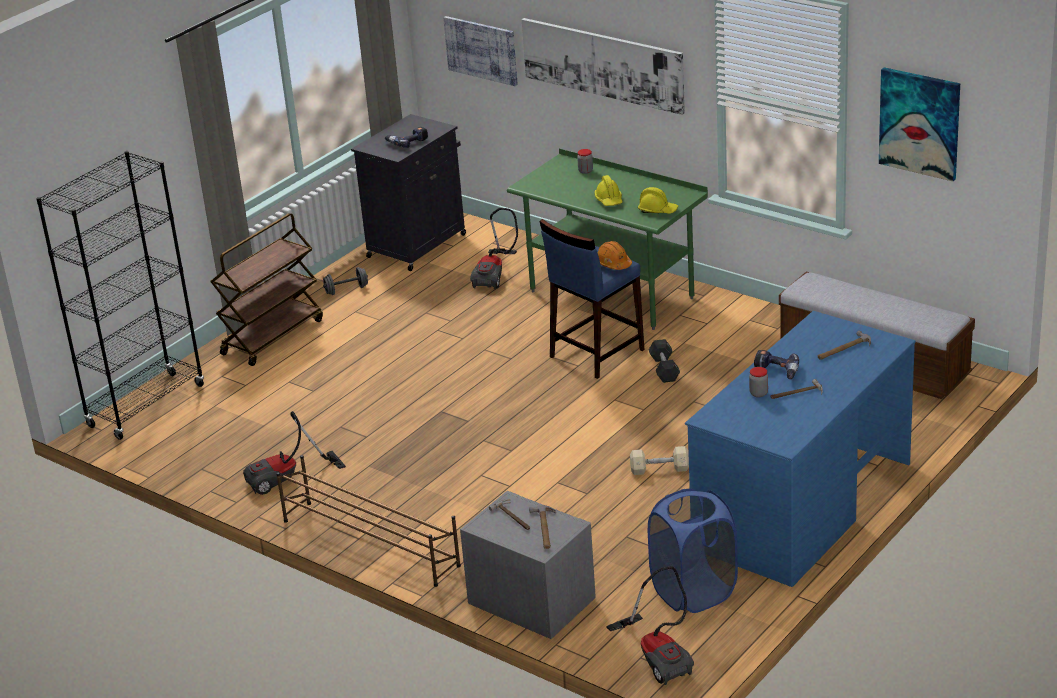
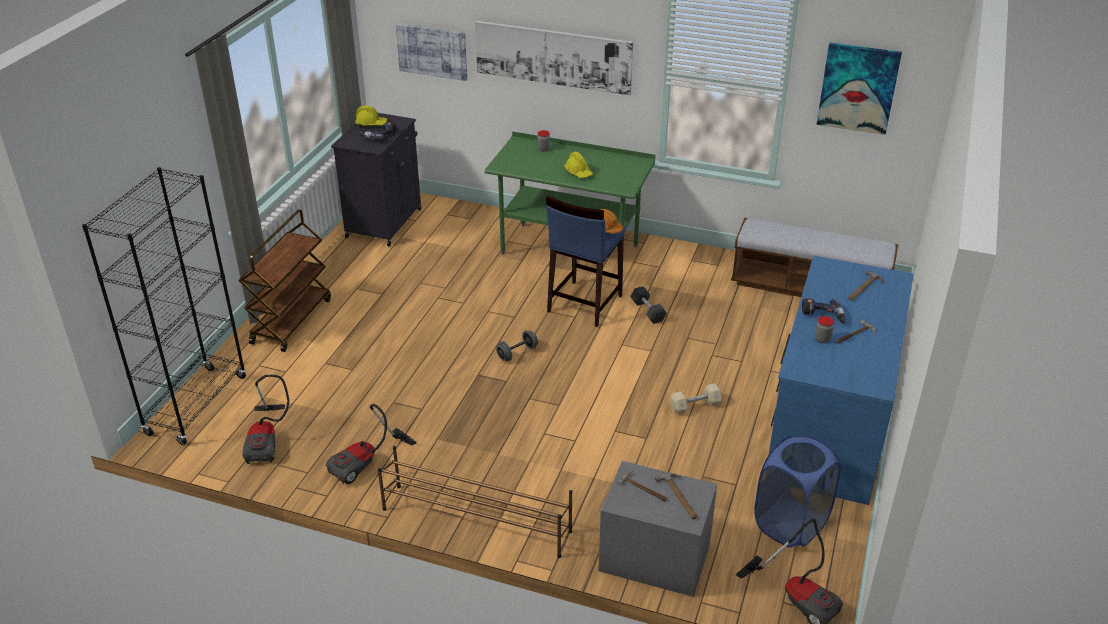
camera: 20 degrees left, 5 degrees up
(346, 290) = (340, 269): grey dumbbell -> grey dumbbell (517, 353)
(495, 274) = (463, 242): vacuum cleaner -> vacuum cleaner (267, 440)
(658, 210) = (624, 178): yellow hard hat -> yellow hard hat (371, 124)

